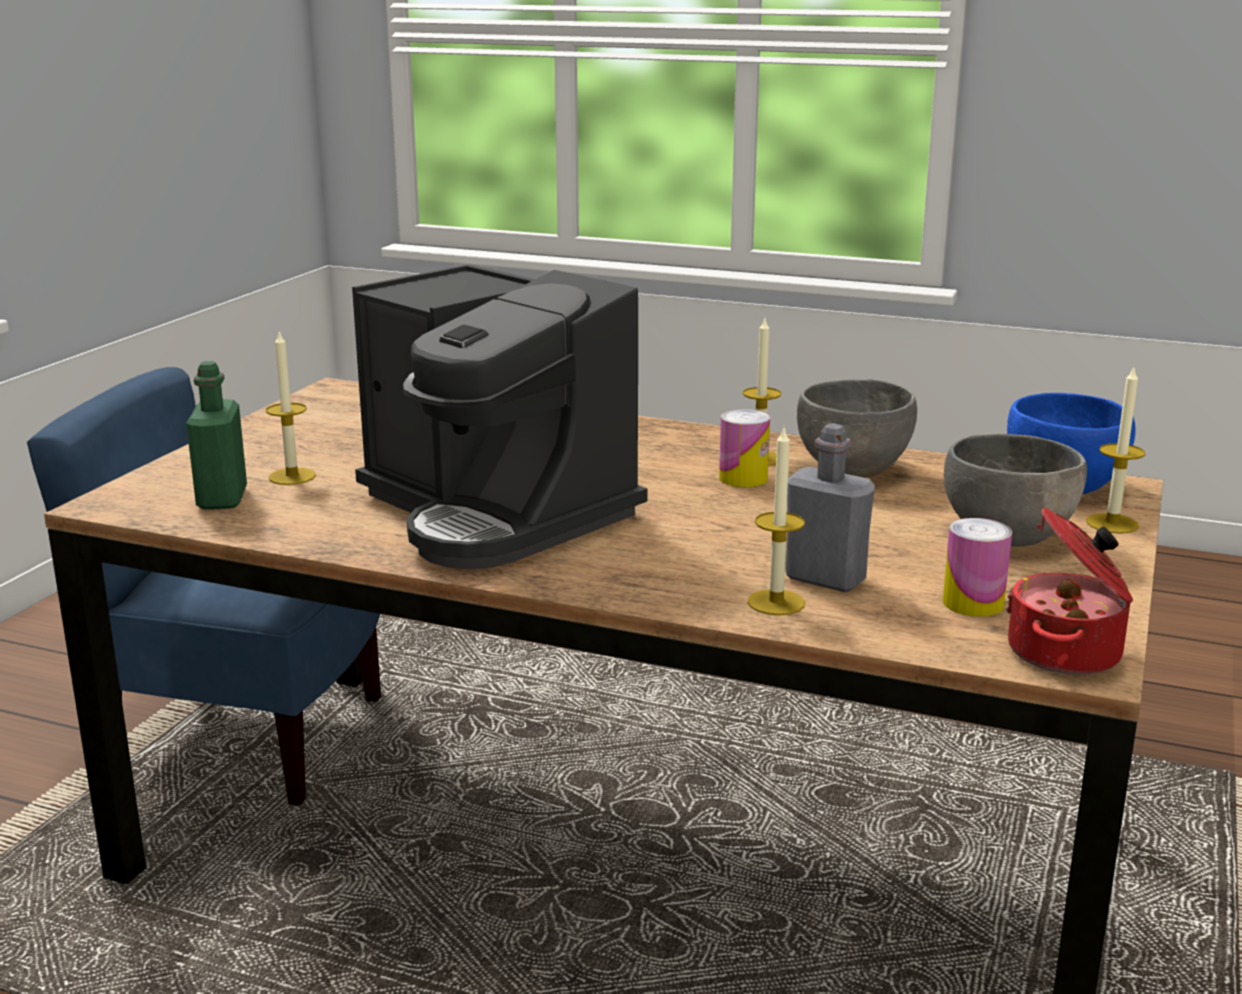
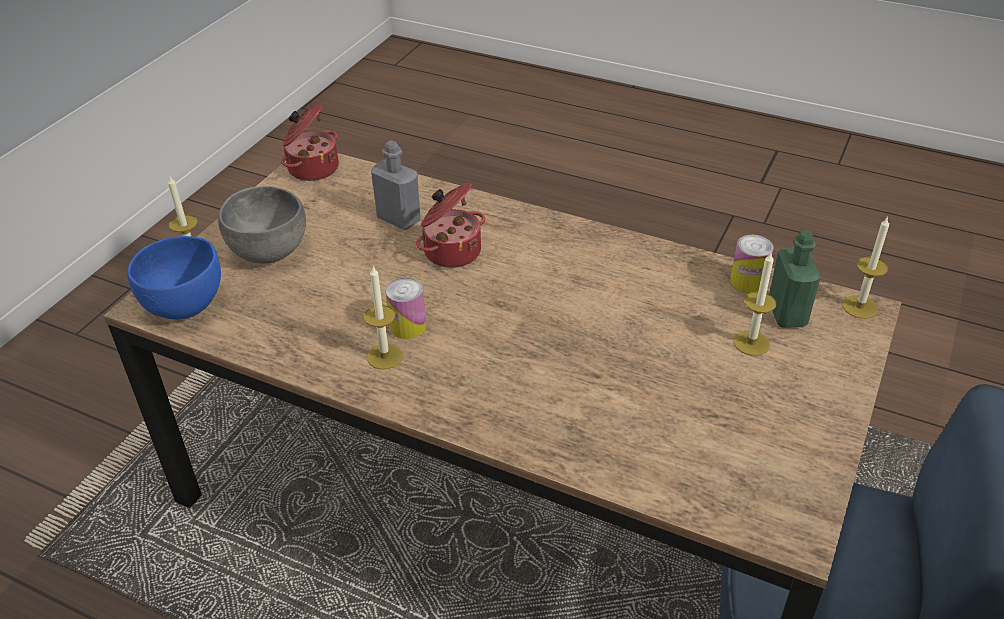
camera: 175 degrees left, 20 degrees up
(496, 513) = (588, 289): coffee machine -> none
(714, 544) = (451, 251): none -> cooking pot
(776, 602) = (432, 203): candle -> candle (859, 307)
(852, 469) = (320, 336): grey bowl -> none
(973, 603) = (332, 199): can -> can (747, 282)

